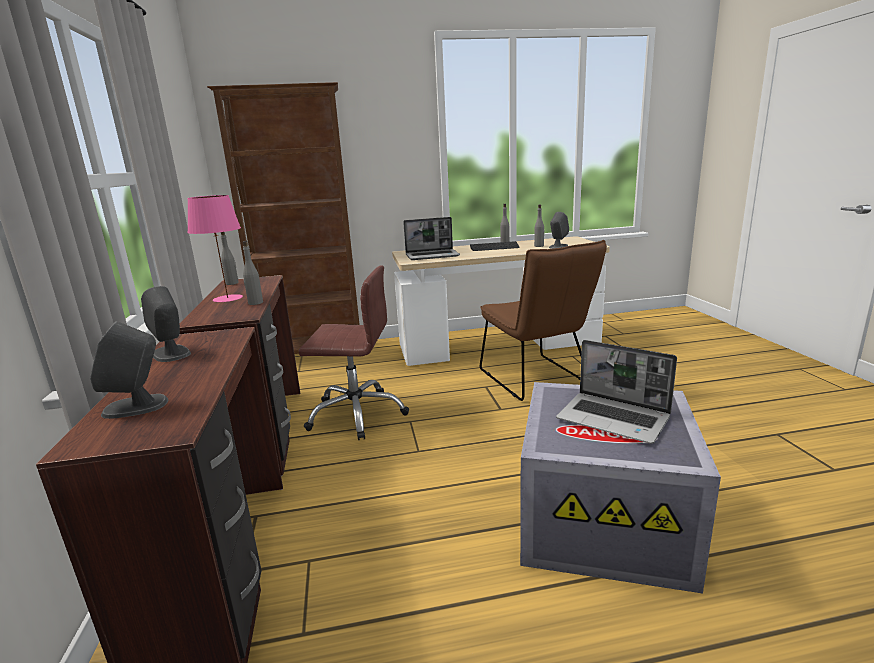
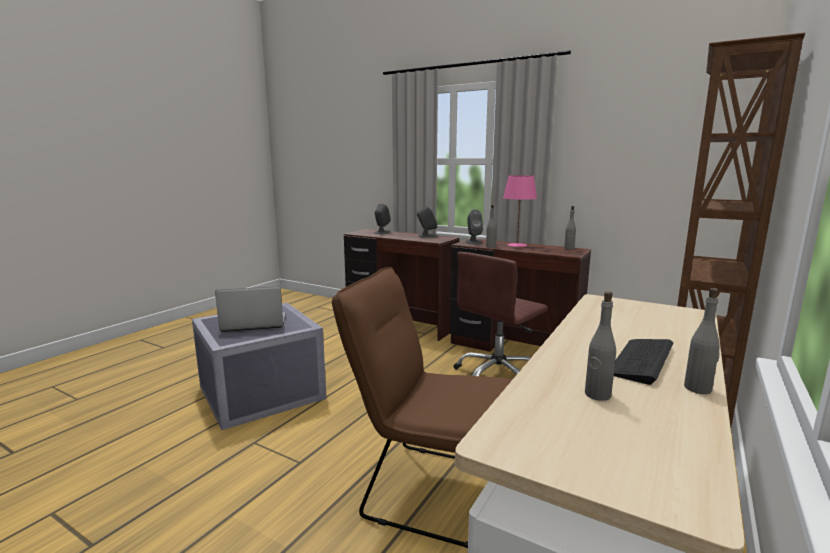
camera: 130 degrees right, 5 degrees down
(432, 256) = (623, 314): laptop -> none
(558, 246) = (555, 404): grey speaker -> grey speaker (473, 242)

